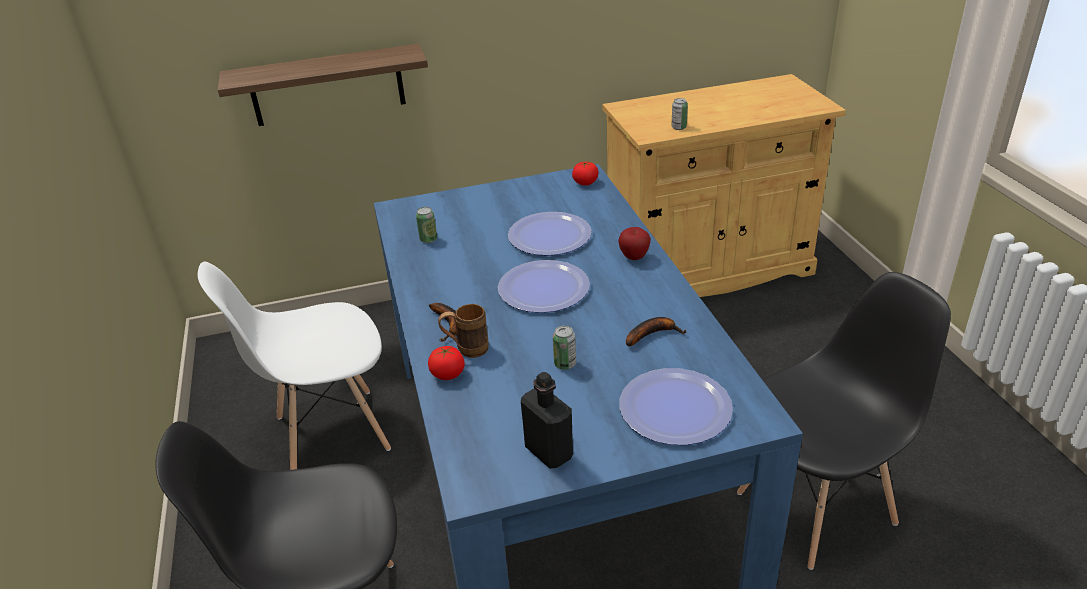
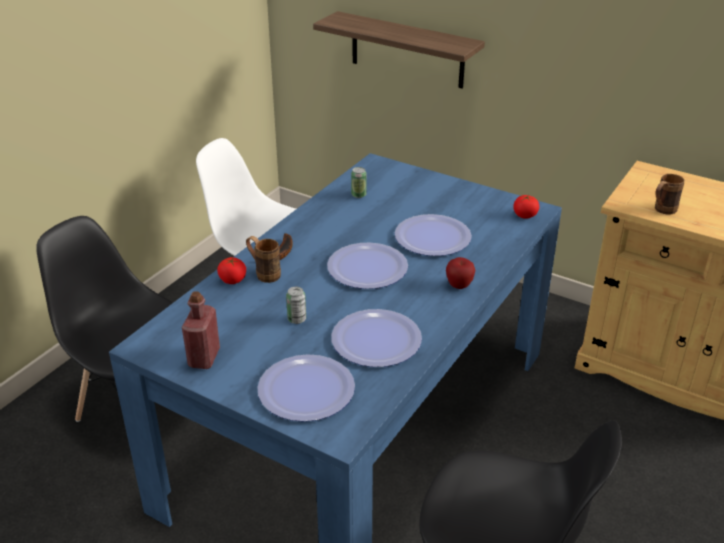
camera: 45 degrees right, 0 degrees up
(549, 452) = (204, 358): black bottle -> red bottle
(652, 334) = (376, 340): banana -> plate
(679, 127) = (662, 210): can -> brown mug

